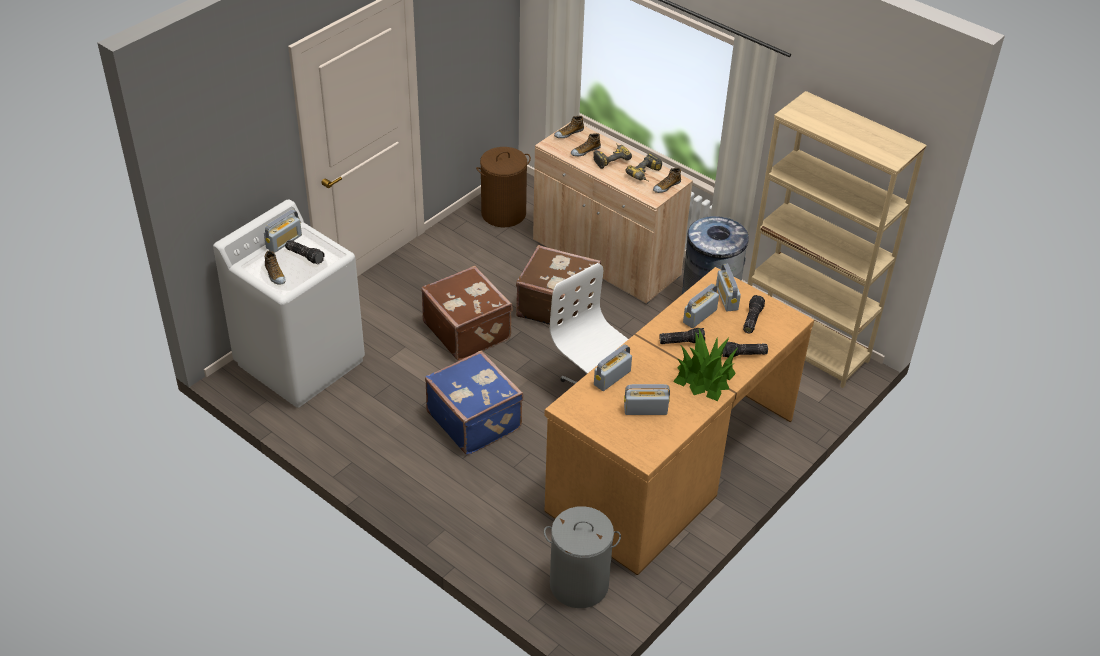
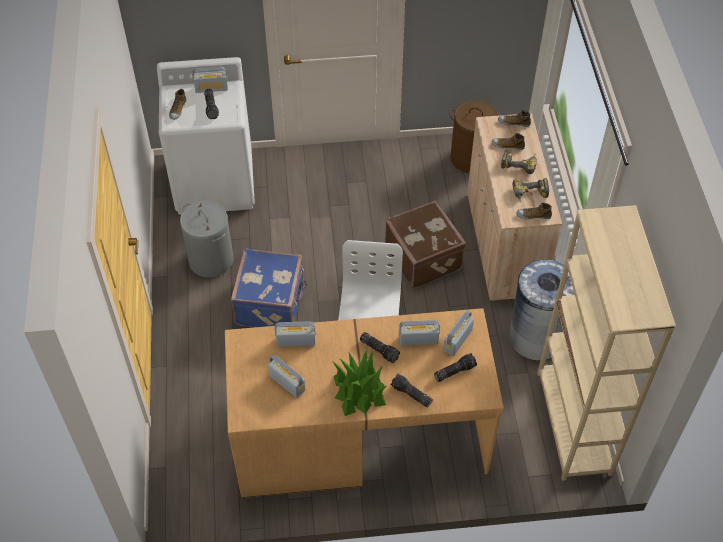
camera: 45 degrees right, 10 degrees up
(468, 330) = (342, 233): brown suitcase -> none
(578, 584) = (199, 472): grey laundry basket -> grey laundry basket (211, 260)

